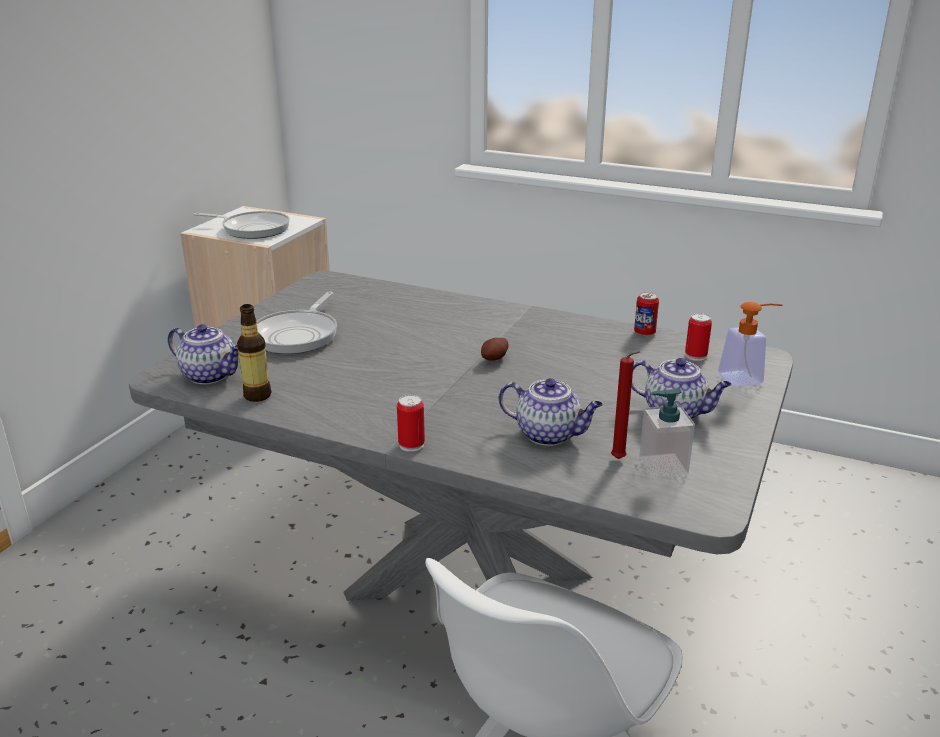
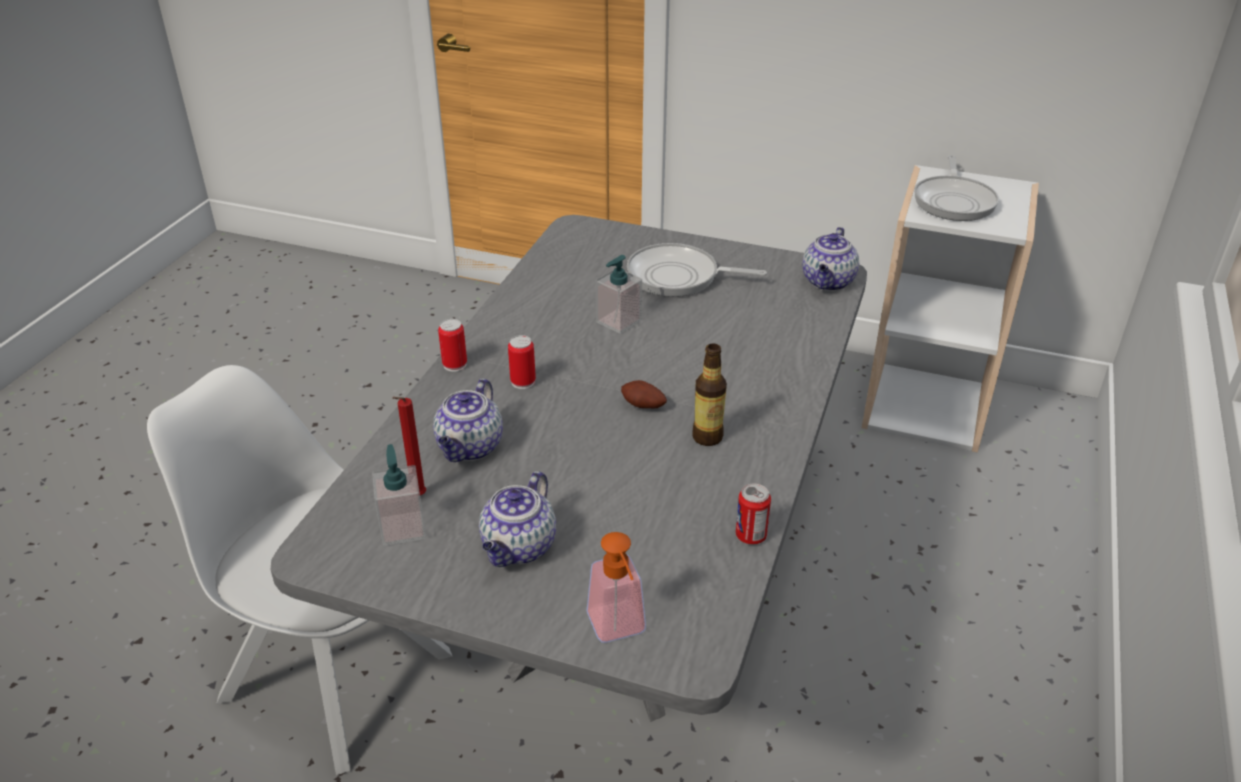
camera: 85 degrees right, 10 degrees up
(211, 375) = (582, 247): teapot -> teapot (828, 282)
(257, 395) = (545, 275): bottle -> bottle (707, 437)
(362, 363) = (618, 321): none -> soap dispenser
(695, 356) = (683, 583): can -> can (523, 382)

